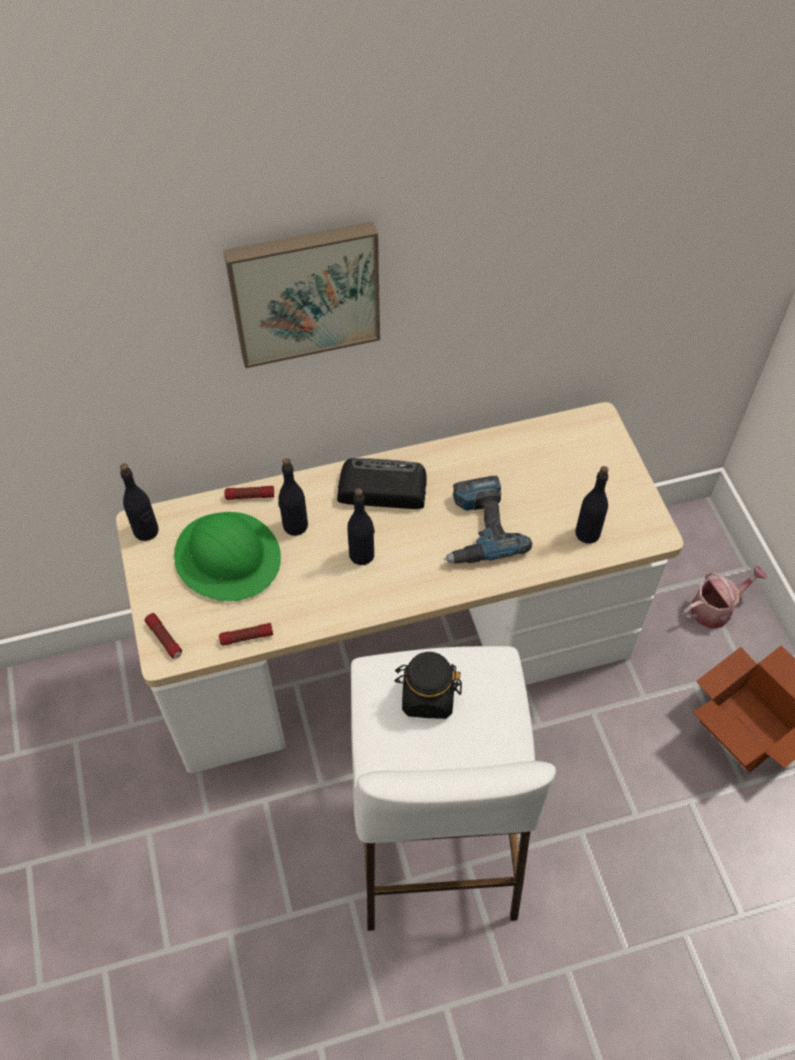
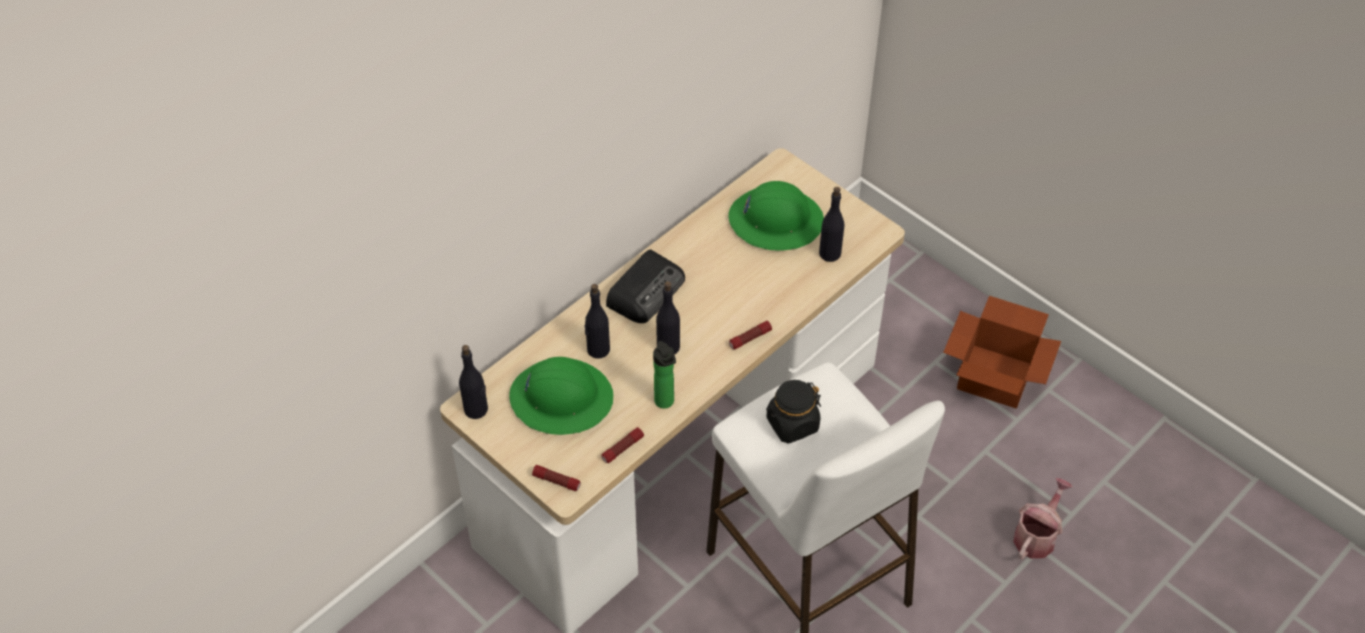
camera: 30 degrees left, 5 degrees down
(250, 496) = (543, 344): flashlight -> flashlight (750, 339)
(304, 291) = (567, 138): picture -> none
(319, 611) = (665, 403): none -> bottle
(381, 488) = (646, 290): radio -> radio turned 150 degrees clockwise
(477, 528) = (744, 287): power drill -> none
(555, 474) = (776, 220): none -> green hard hat
(716, 608) = (916, 296): watering can -> watering can (1037, 535)

